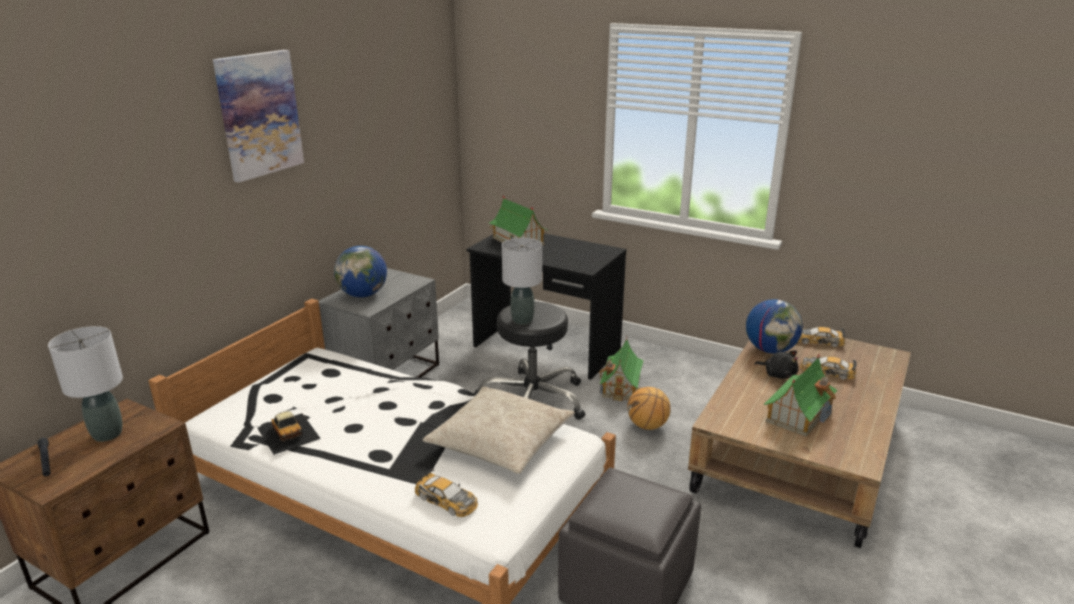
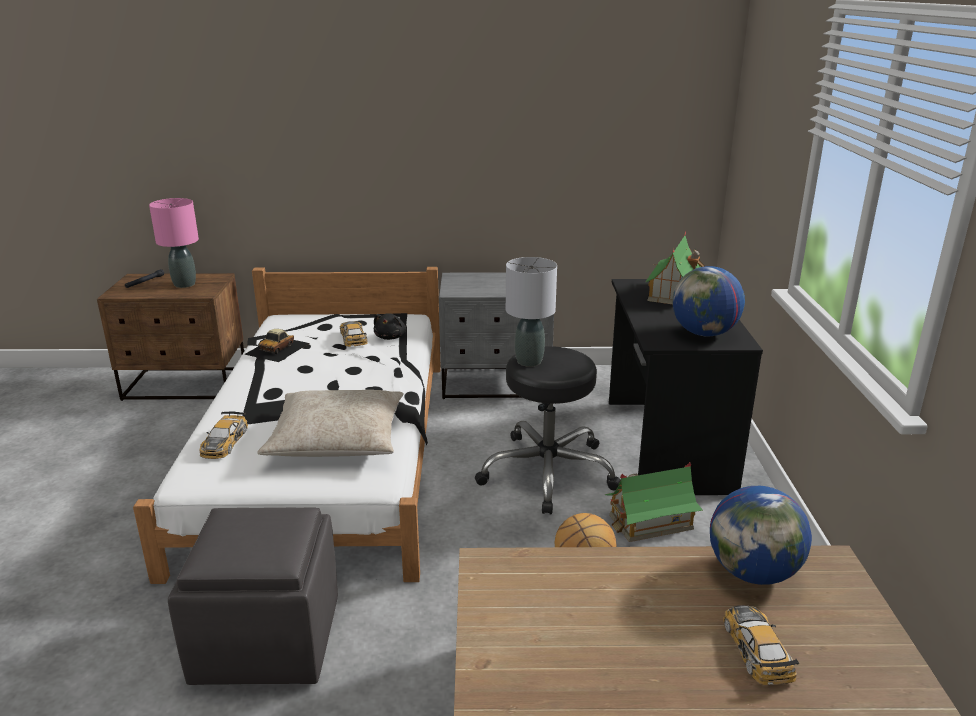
camera: 60 degrees right, 0 degrees up
(107, 434) = (184, 284): grey table lamp -> pink table lamp
(259, 114) = (406, 69): picture -> none
(363, 295) = (478, 282): globe -> globe (704, 333)
(778, 375) = (680, 595): black plush toy -> black plush toy (391, 337)
(798, 415) = (576, 638): toy house -> none
(818, 341) = (859, 620): toy car -> toy car (353, 337)

